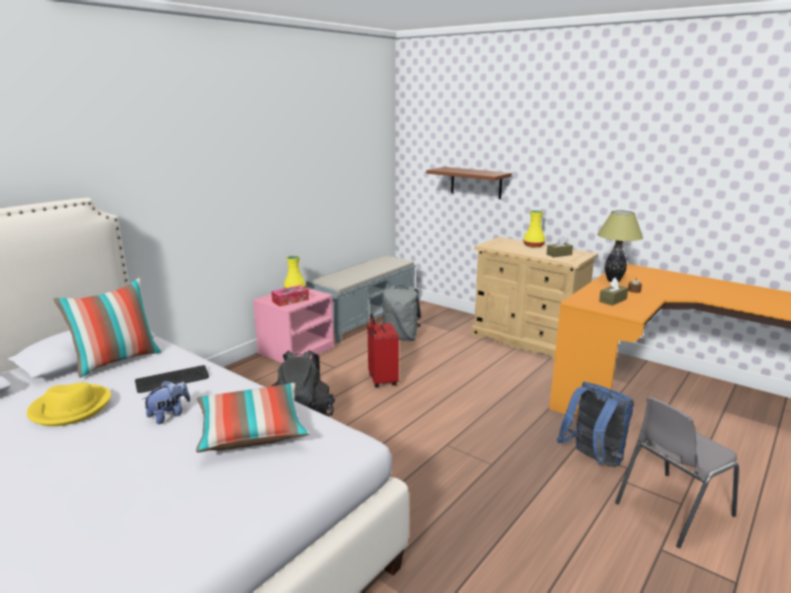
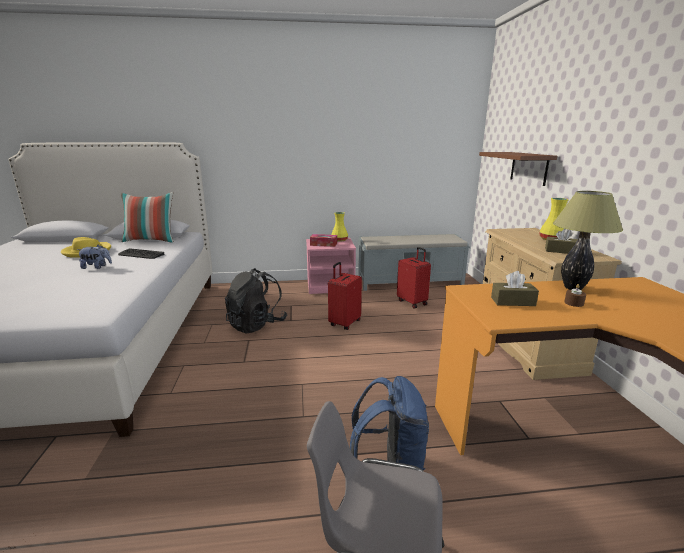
camera: 45 degrees right, 0 degrees up
(252, 431) = (92, 287): pillow -> none
(401, 338) = (412, 302): grey backpack -> red suitcase

